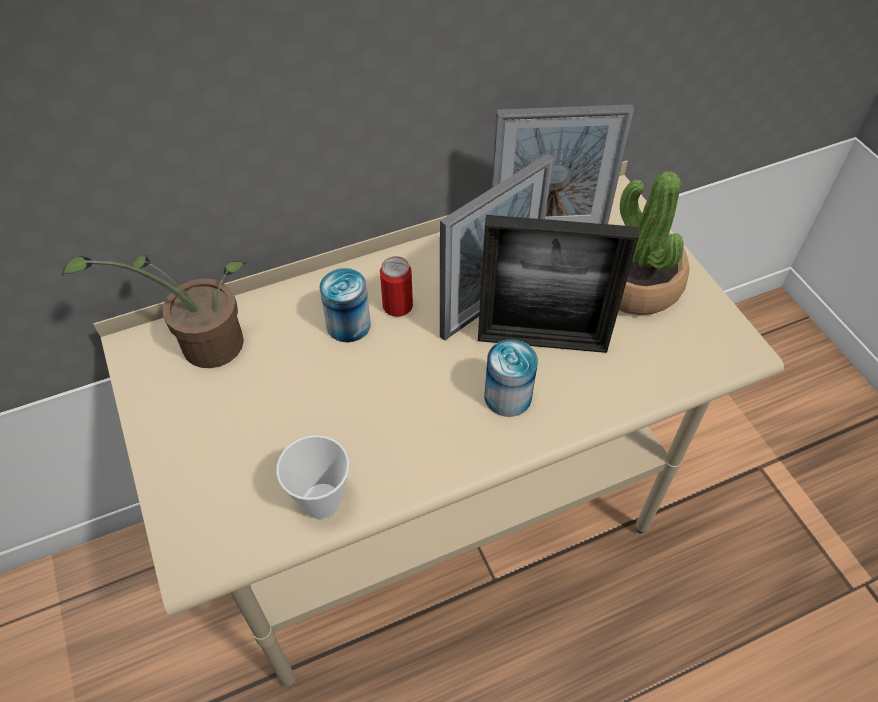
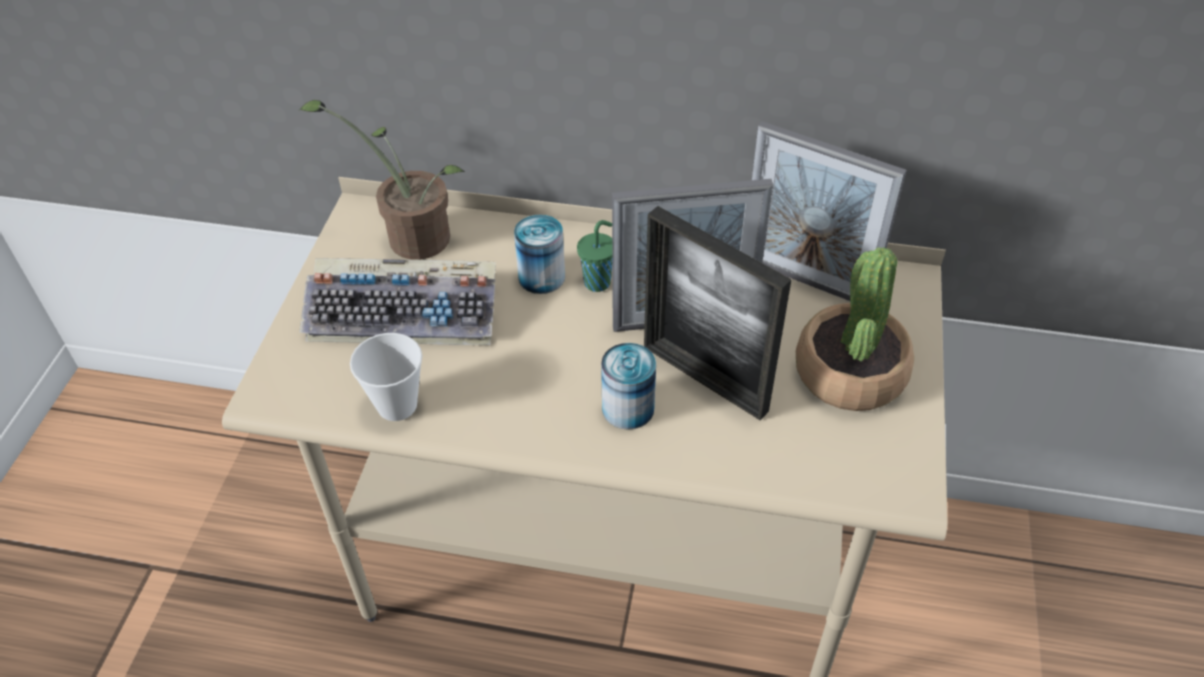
camera: 35 degrees right, 5 degrees down
(258, 415) = (406, 312): none -> keyboard
(397, 306) = (598, 282): can -> green cup

